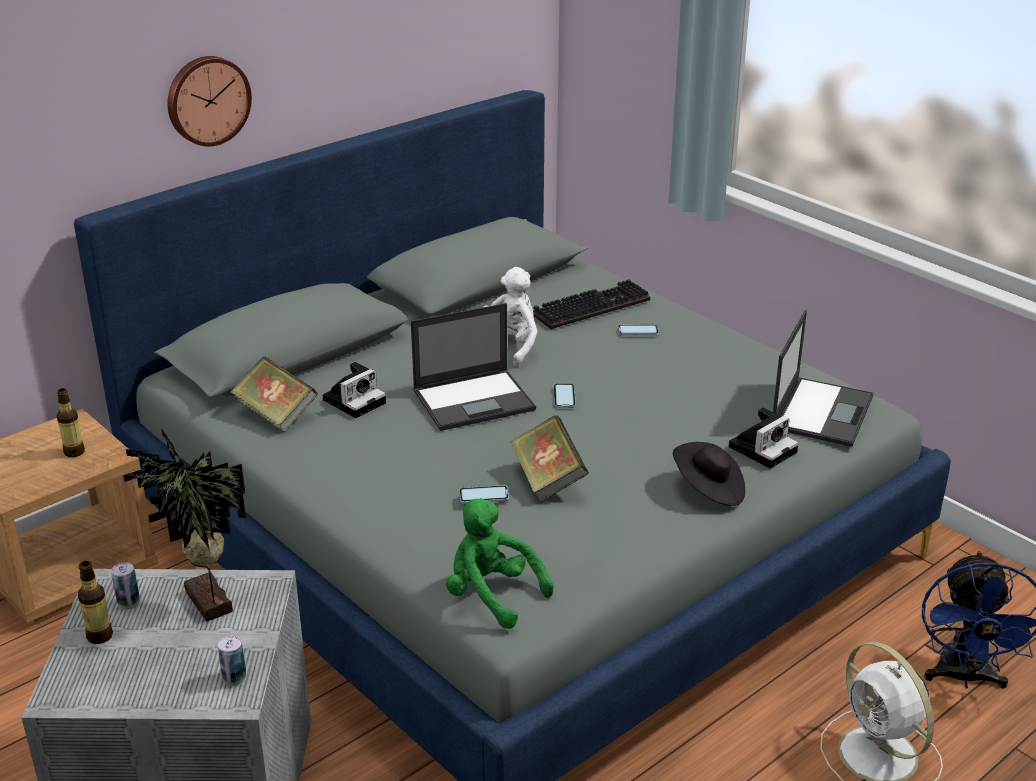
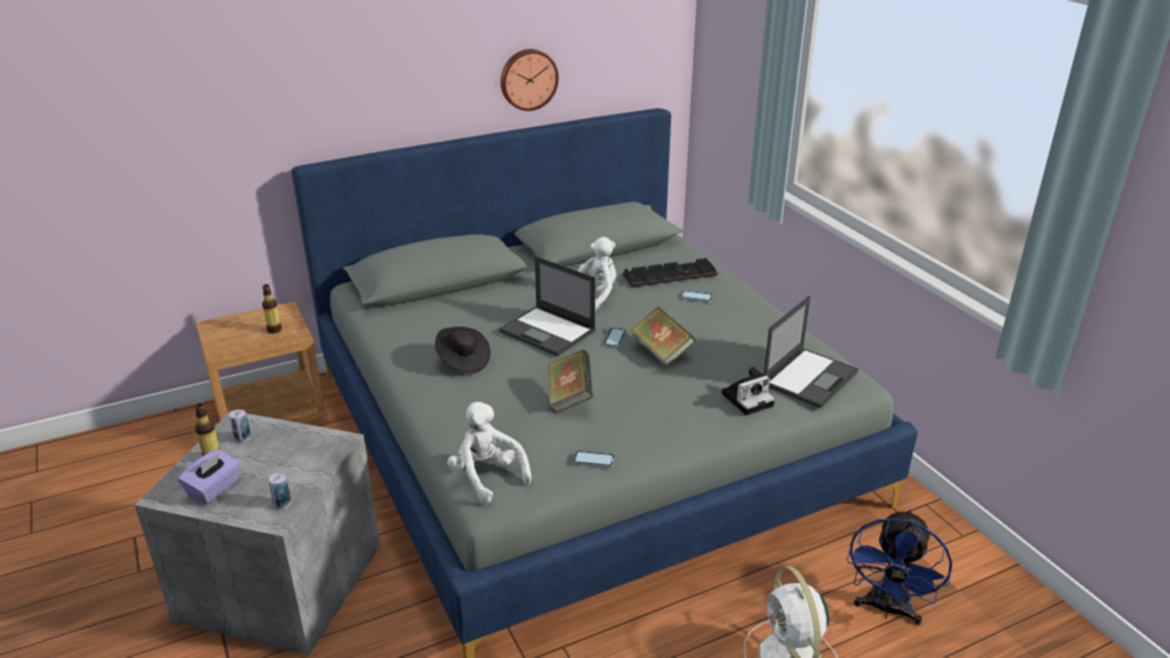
camera: 15 degrees right, 0 degrees up
(127, 676) = (214, 489): none -> purple tissue box
(205, 604) = (291, 448): potted plant -> none
(207, 100) = (399, 92): wall clock -> wall clock (528, 79)
(276, 414) = (406, 322): book -> book (661, 352)
(355, 400) = (465, 320): camera -> none
(475, 400) = (548, 331): laptop -> laptop turned 45 degrees clockwise
(483, 496) = (516, 402): phone -> phone (594, 460)
(491, 595) = (487, 476): green plush toy -> white plush toy
(708, 490) = (690, 424): black hat -> black hat (463, 361)

